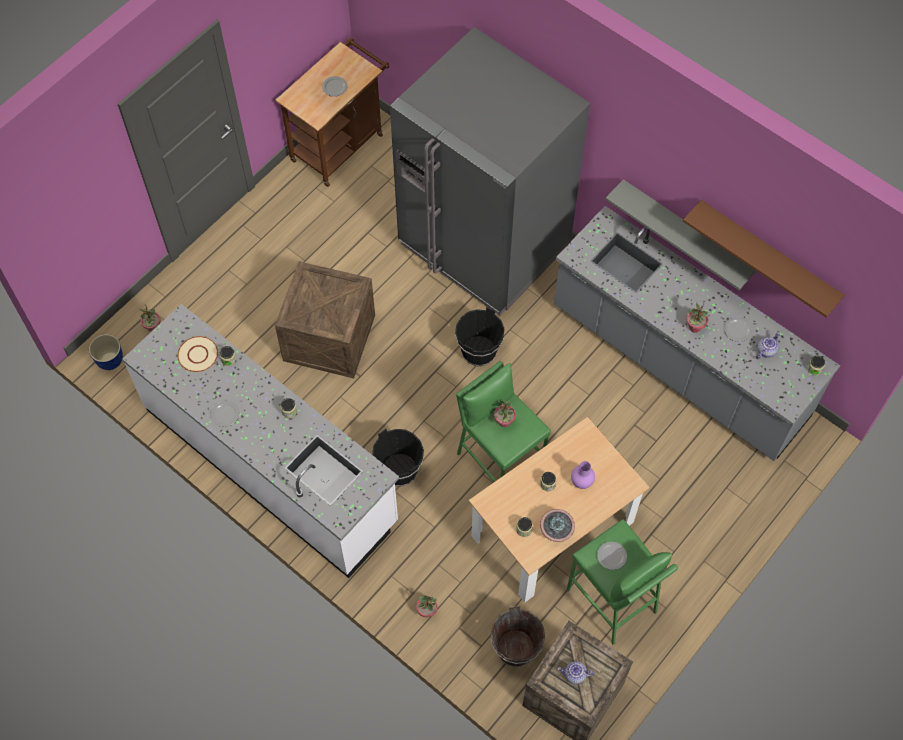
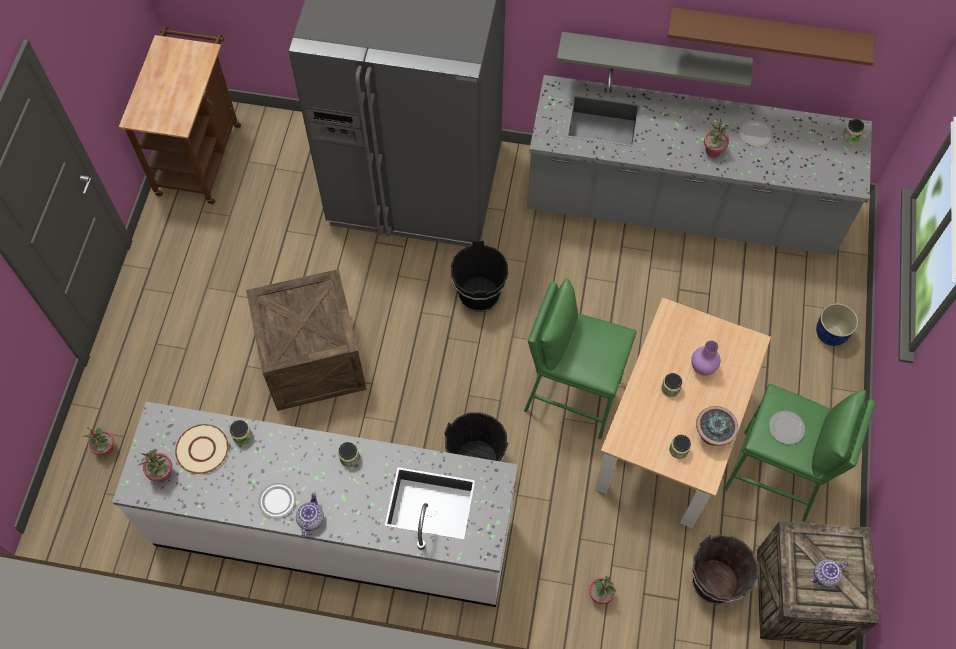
camera: 30 degrees left, 0 degrees up
(111, 361) = (78, 512): planter -> planter (831, 334)
(335, 87) = (179, 84): plate -> none
(504, 421) = (584, 346): potted plant -> potted plant (162, 474)
(765, 350) = (794, 141): teapot -> teapot (310, 519)

